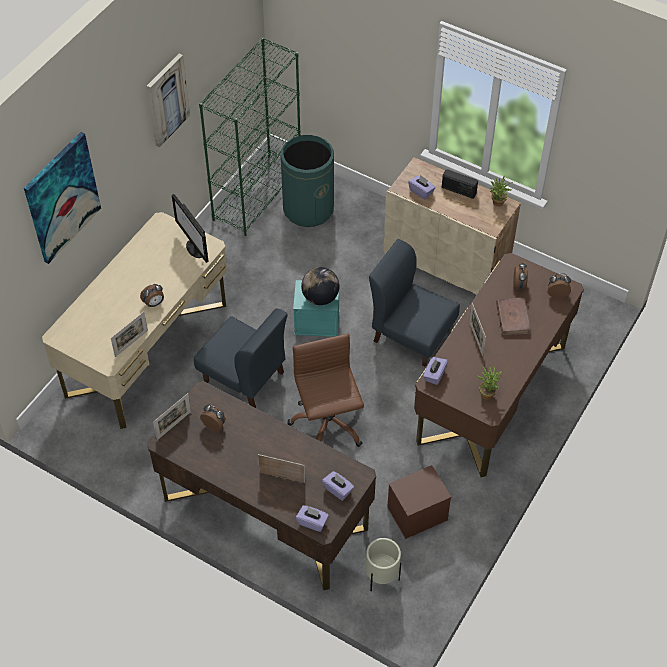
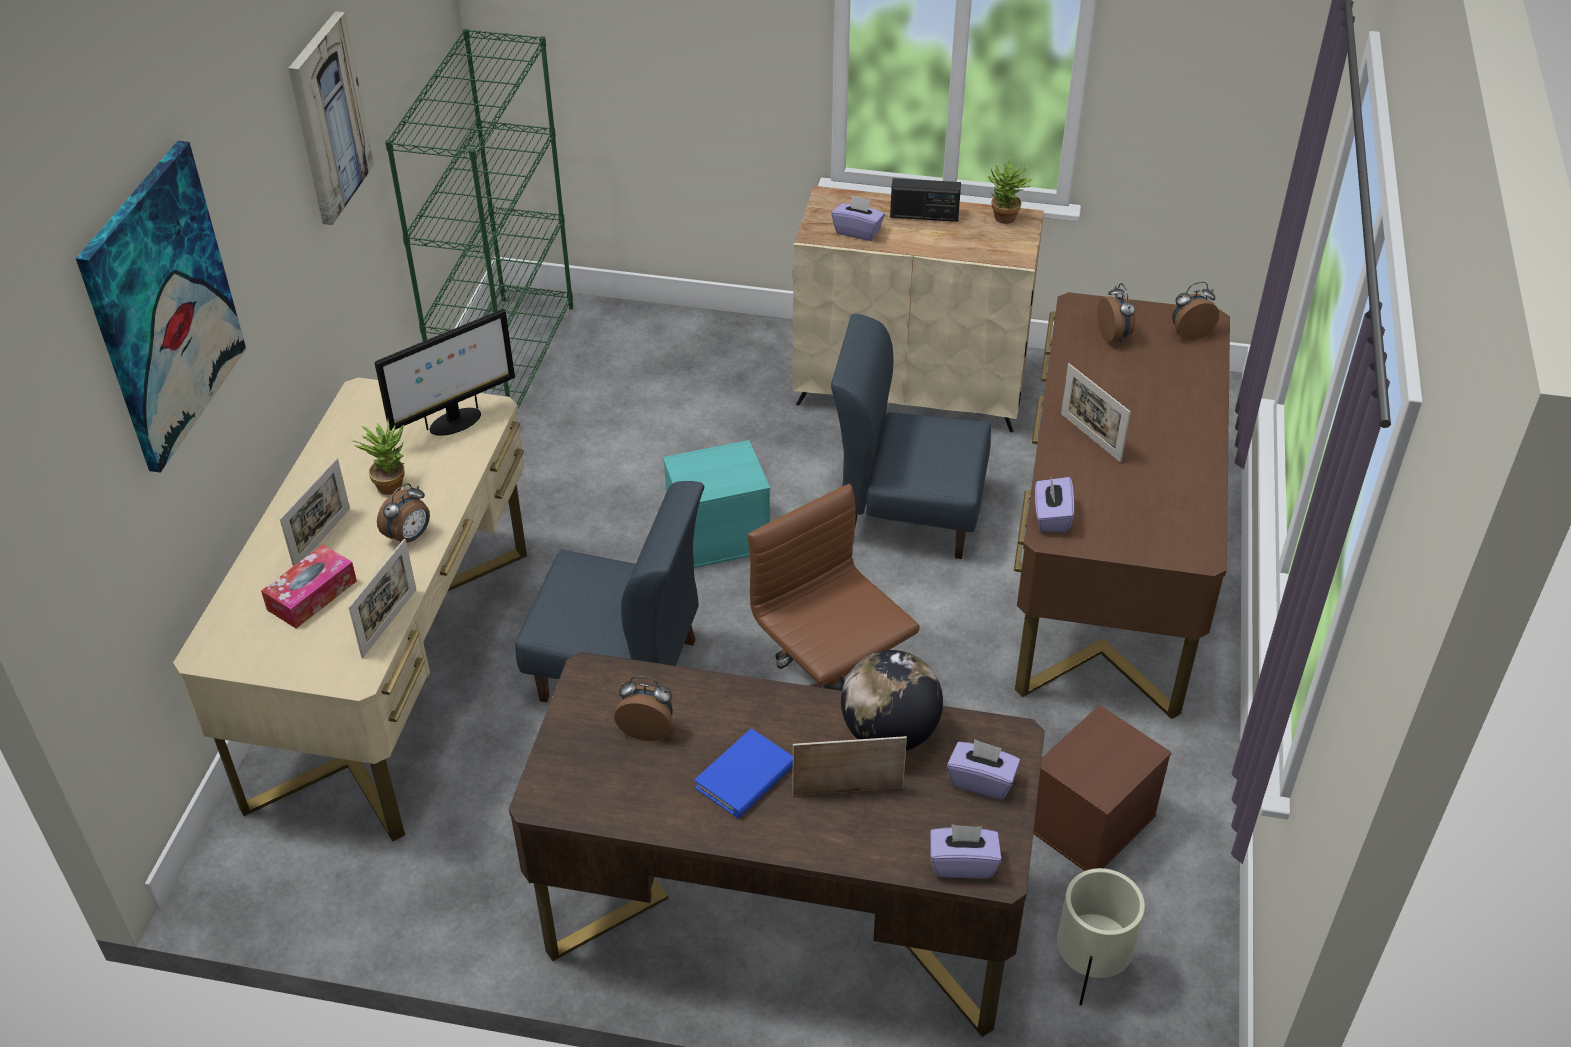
camera: 20 degrees left, 10 degrees down
(105, 321) = (312, 595): none -> tissue box
(174, 425) = (555, 757): picture frame -> picture frame (322, 538)
(194, 249) = (454, 422): monitor -> monitor turned 75 degrees counterclockwise
(244, 458) = (745, 777): none -> blue book
(308, 209) = (614, 362): green trash can -> none
(320, 298) = (726, 474): globe -> globe (889, 734)
(487, 392) = (1169, 520): potted plant -> potted plant (391, 483)
(512, 318) = (1136, 389): brown book -> none

